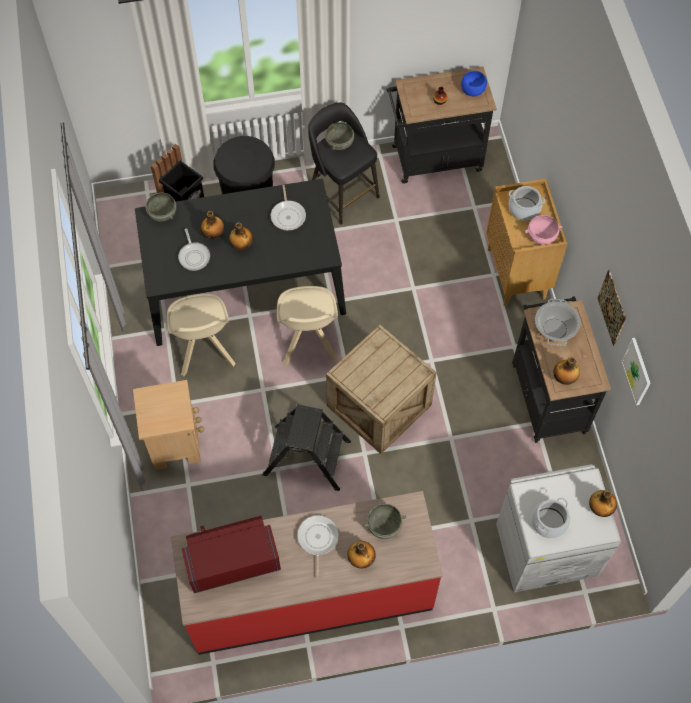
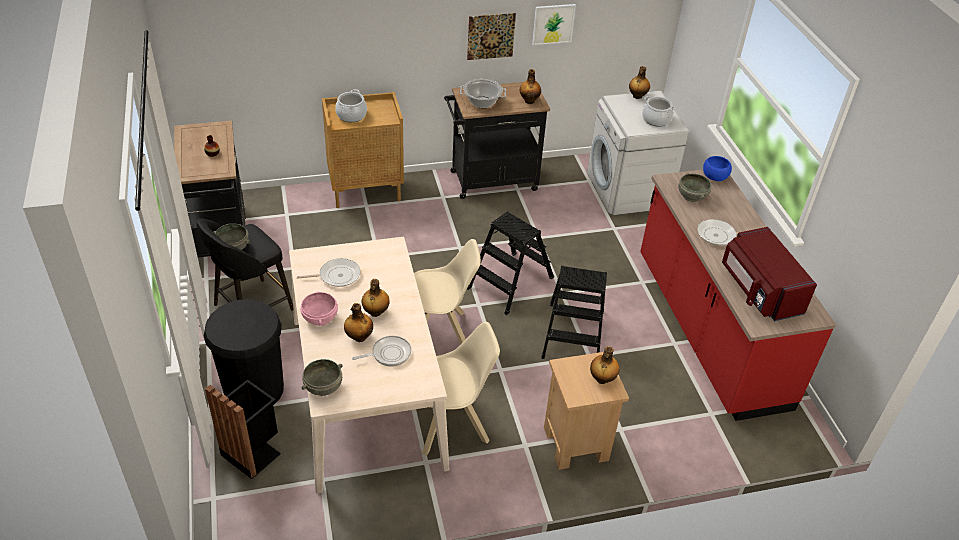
camera: 95 degrees left, 20 degrees down
(244, 284) = (366, 390): black dining table -> beige dining table
(361, 559) = (727, 210): bottle -> bottle (602, 379)
(379, 405) = (510, 282): crate -> black step ladder
(473, 90) = (205, 132): blue bowl -> blue bowl (714, 177)
(541, 237) = (383, 108): pink bowl -> pink bowl (320, 318)

